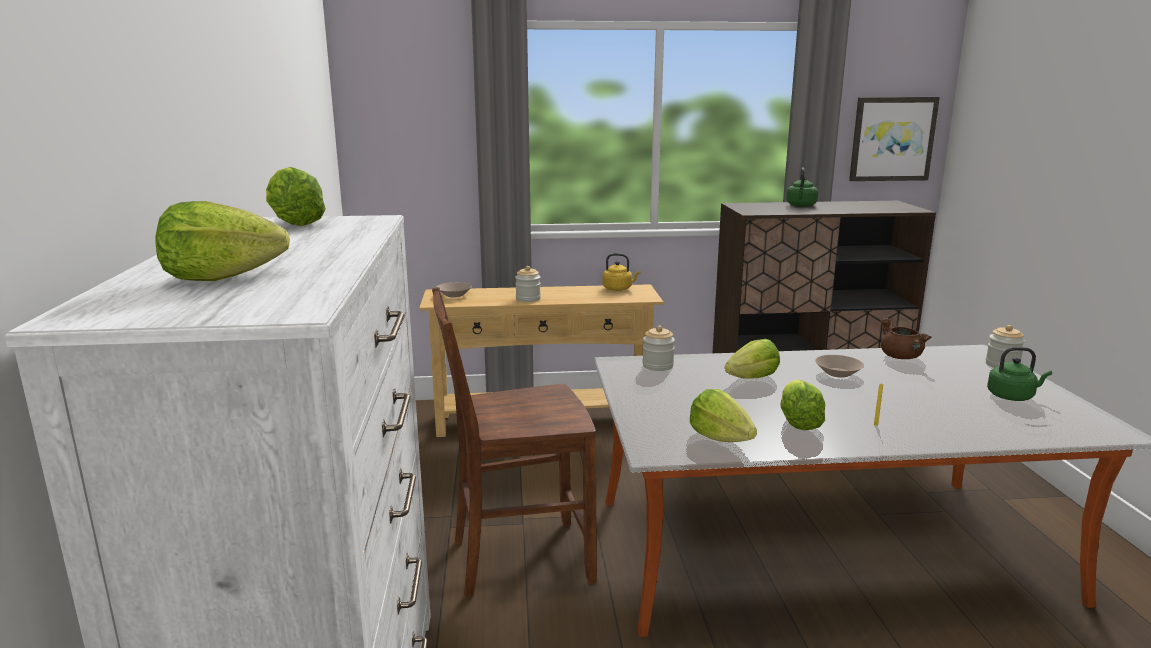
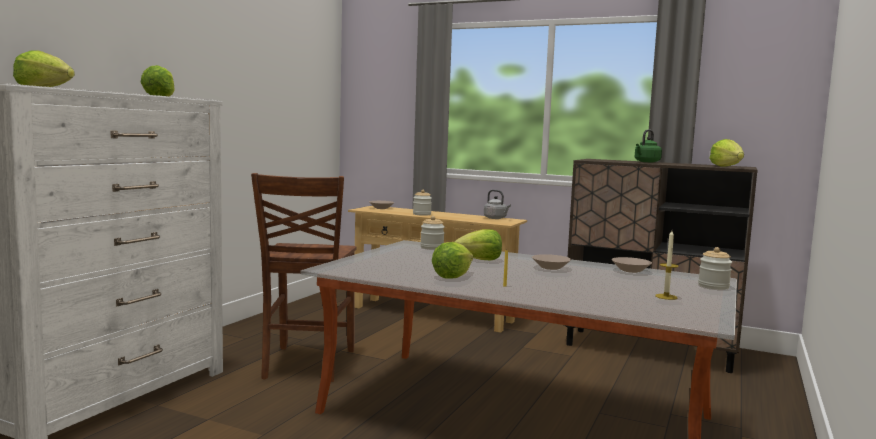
camera: 30 degrees right, 10 degrees down
(518, 559) = (306, 365): brown chair -> brown chair turned 105 degrees counterclockwise
(619, 289) = (496, 218): yellow kettle -> grey kettle
(720, 438) = (382, 271): lettuce -> lettuce (726, 166)
(892, 139) = (762, 113): picture -> none
(902, 357) = (631, 271): brown cooking pot -> beige bowl
(1012, 396) = (666, 297): green kettle -> candle

